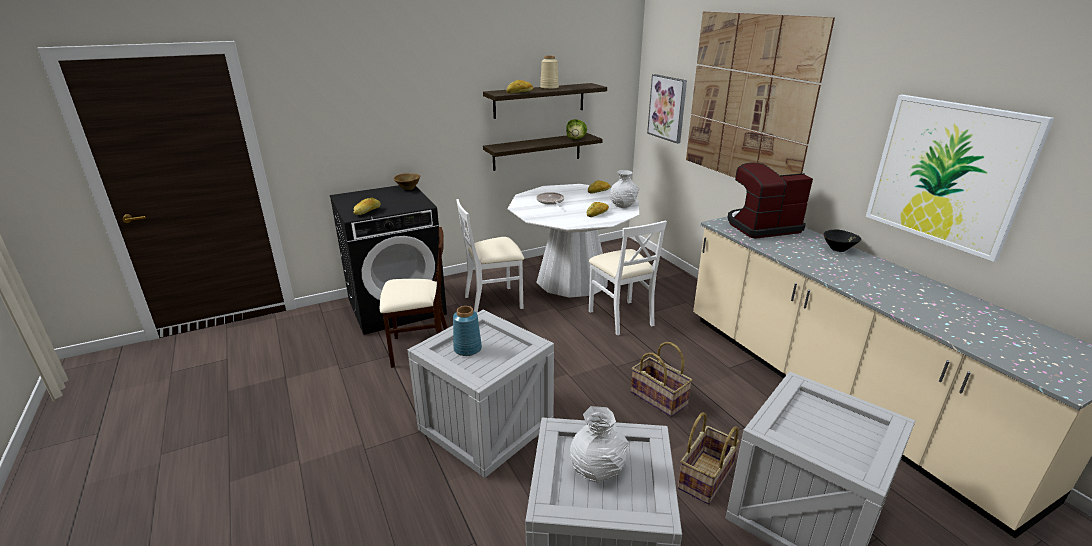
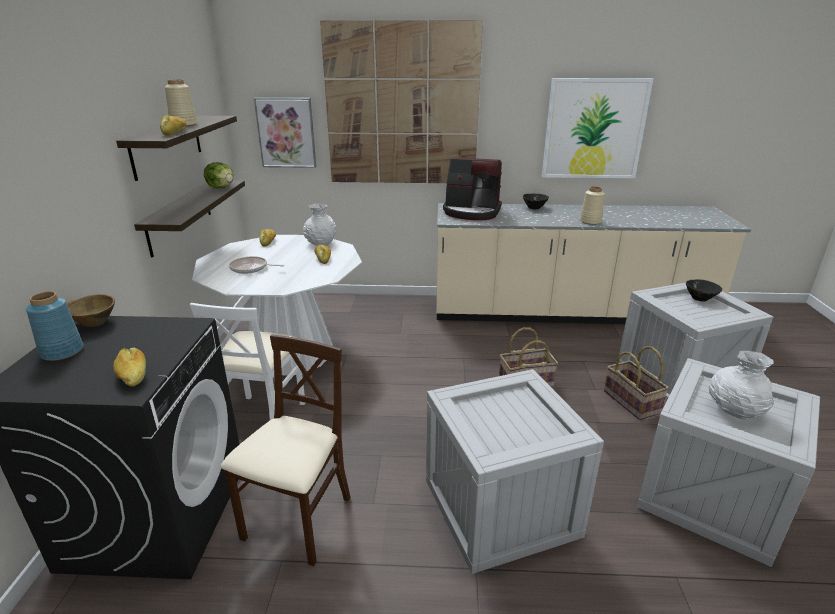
camera: 60 degrees left, 0 degrees up
(468, 349) = (501, 428): blue vase -> blue vase (63, 352)
(621, 317) = (390, 352): white chair -> none
(761, 226) = (472, 212): coffee machine -> coffee machine turned 90 degrees counterclockwise
(852, 284) = (590, 221): none -> beige vase
(860, 429) = (700, 298): none -> black bowl

